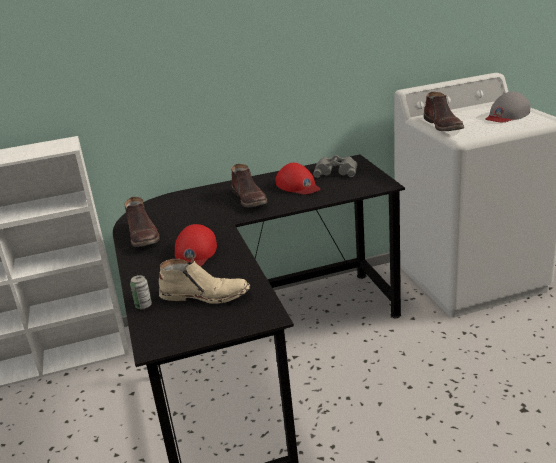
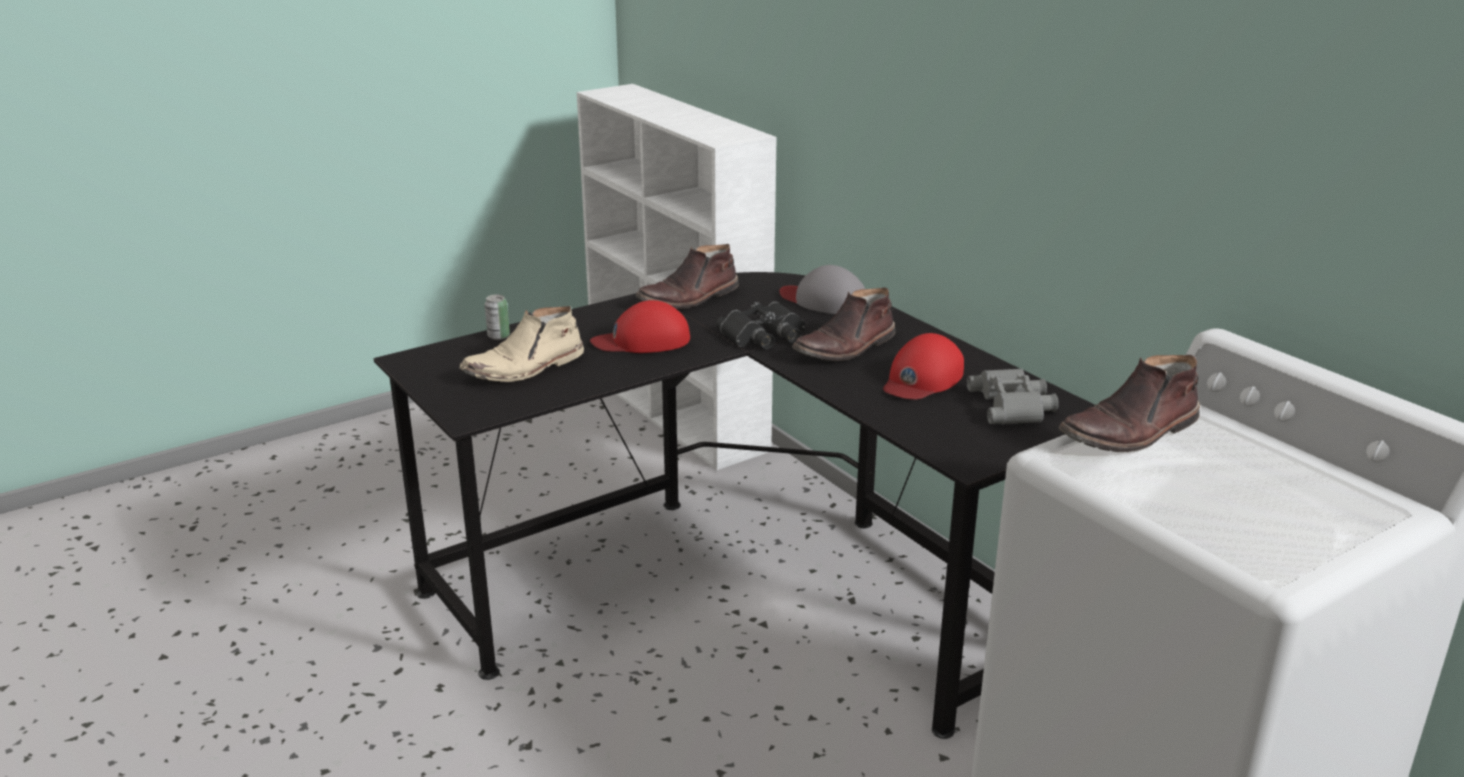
camera: 70 degrees right, 0 degrees up
(205, 295) = (525, 368): beige boot -> beige boot turned 60 degrees clockwise
(217, 218) = (764, 335): none -> black binoculars
(507, 115) = (1272, 511): grey cap -> grey cap (823, 300)

